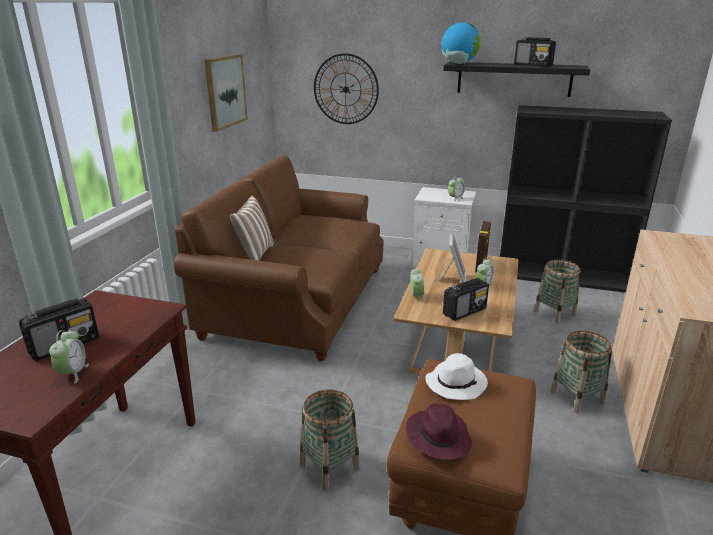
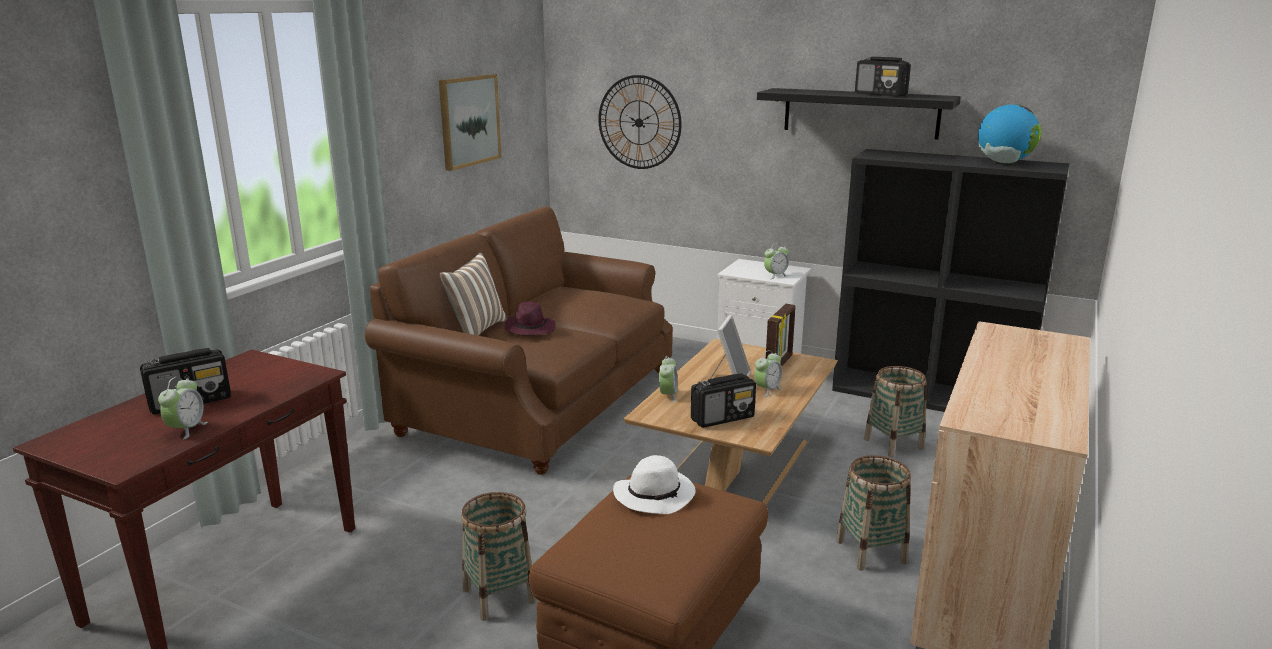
camera: 10 degrees right, 5 degrees down
(437, 437) = (597, 550): purple hat -> purple hat (529, 329)
(459, 63) = (781, 91): globe -> globe (1004, 163)

